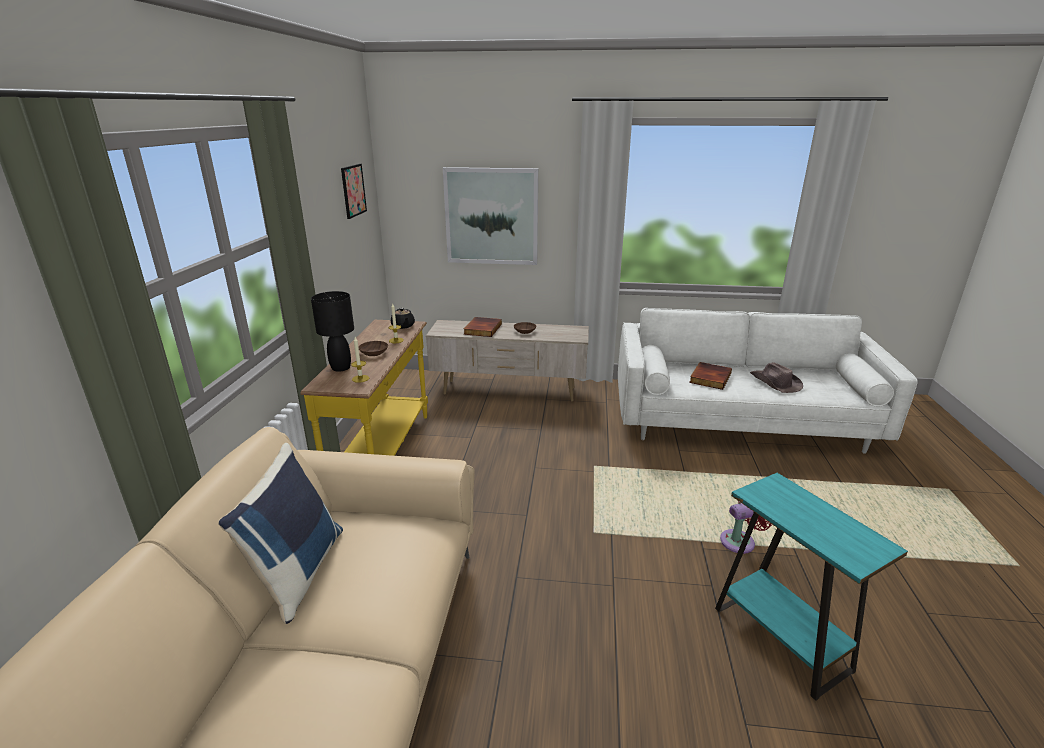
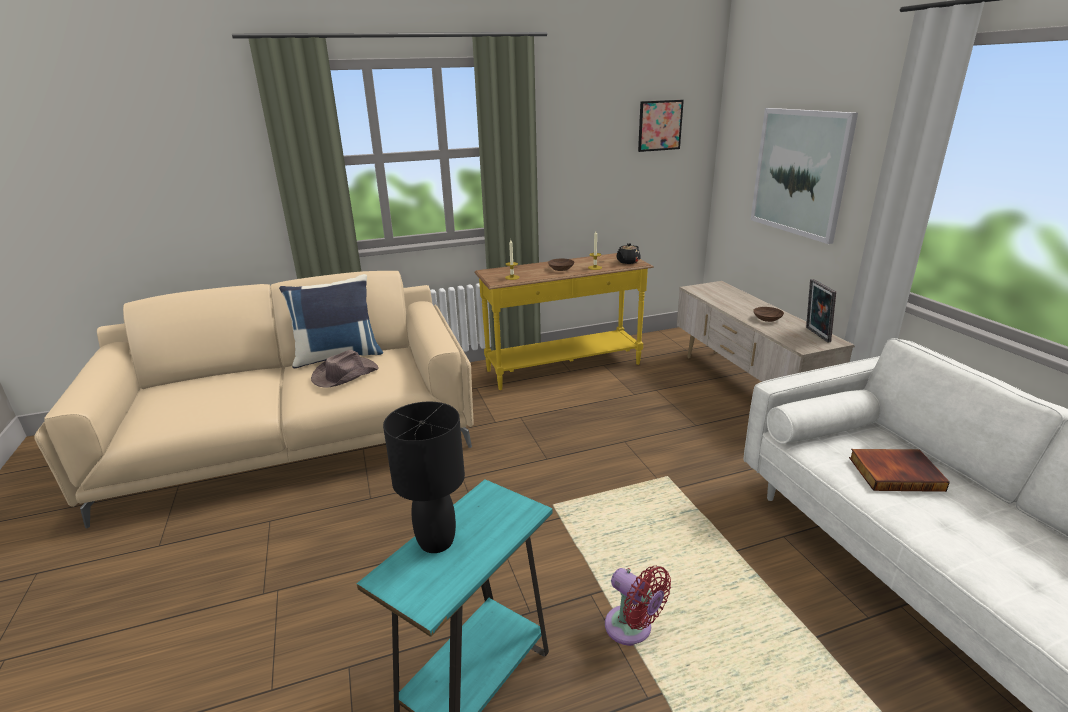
camera: 65 degrees right, 0 degrees up
(340, 368) = (522, 268): black table lamp -> black table lamp (436, 541)
(482, 329) = (735, 301): book -> none
(565, 329) = (815, 334): none -> picture frame
(775, 383) = (994, 545): brown hat -> brown hat (344, 375)

